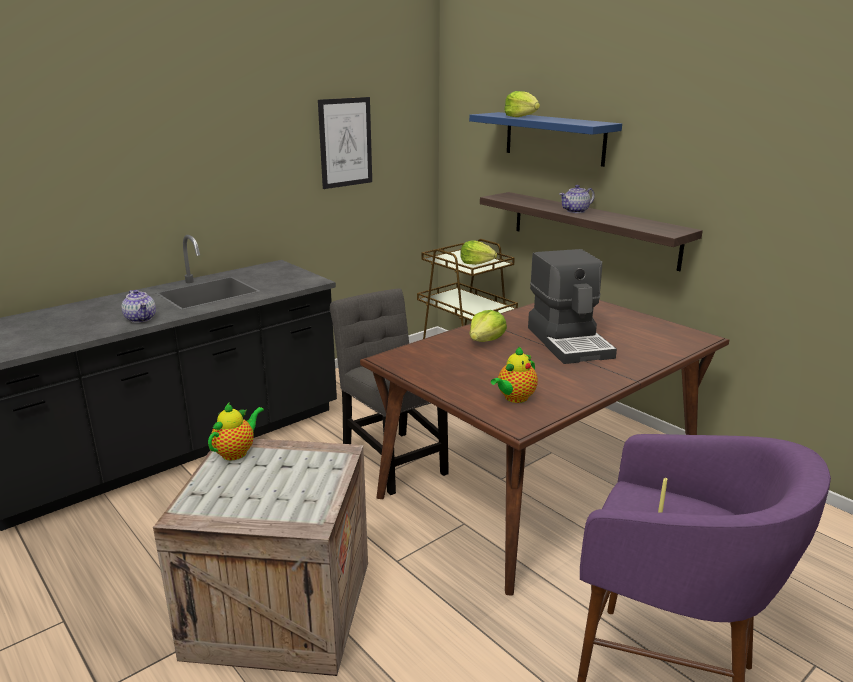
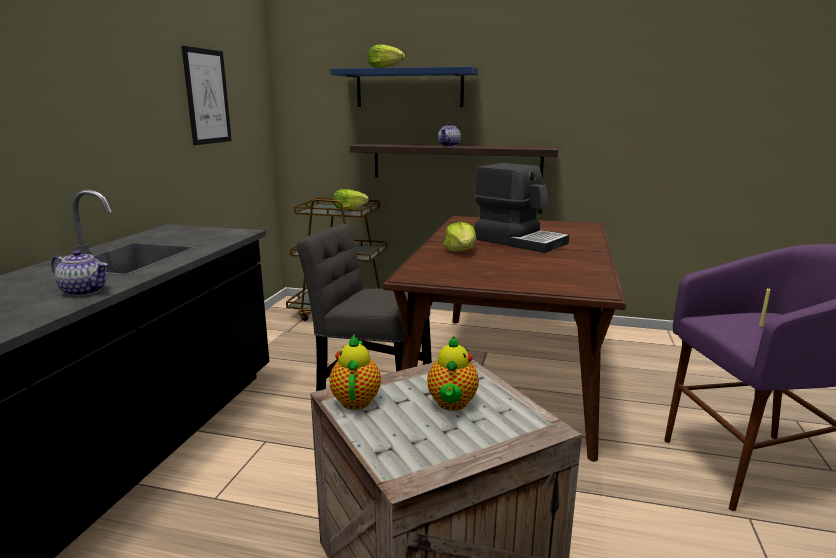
camera: 35 degrees left, 5 degrees down
(514, 398) = (561, 278): teapot -> teapot (451, 404)

